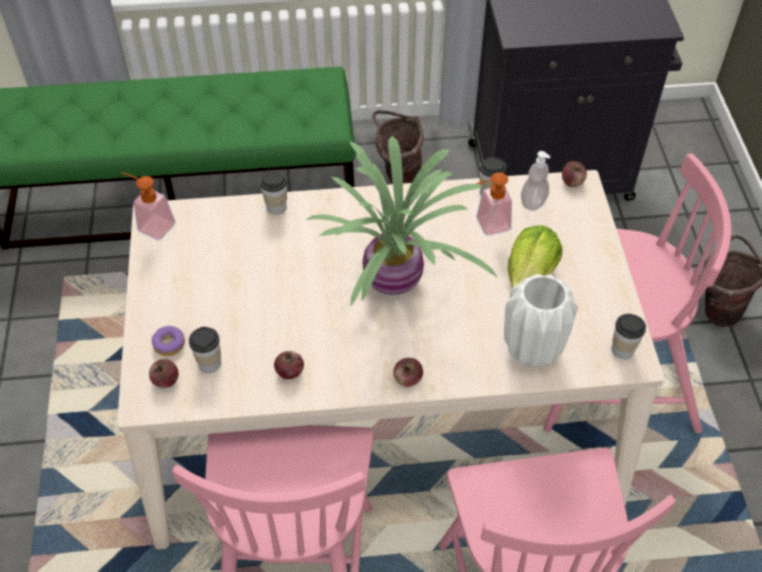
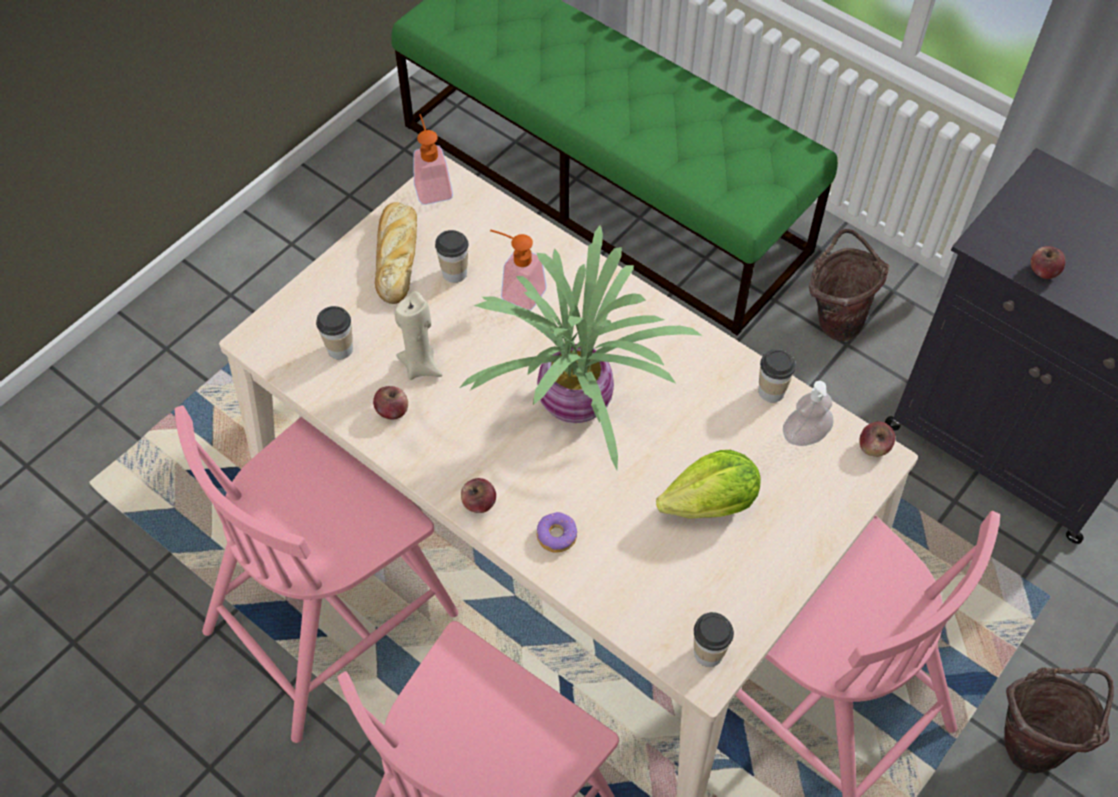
camera: 45 degrees right, 5 degrees up
(165, 380) = (292, 335): apple -> apple (1043, 271)
(169, 344) = (328, 305): donut -> donut (557, 535)
(179, 281) = (397, 255): none -> bread
(275, 332) = (421, 365): none -> beige candle
(276, 207) = (553, 249): cup -> cup (454, 273)
(487, 225) = (728, 421): soap dispenser -> soap dispenser (516, 291)
(531, 350) = (620, 575): white vase -> none

